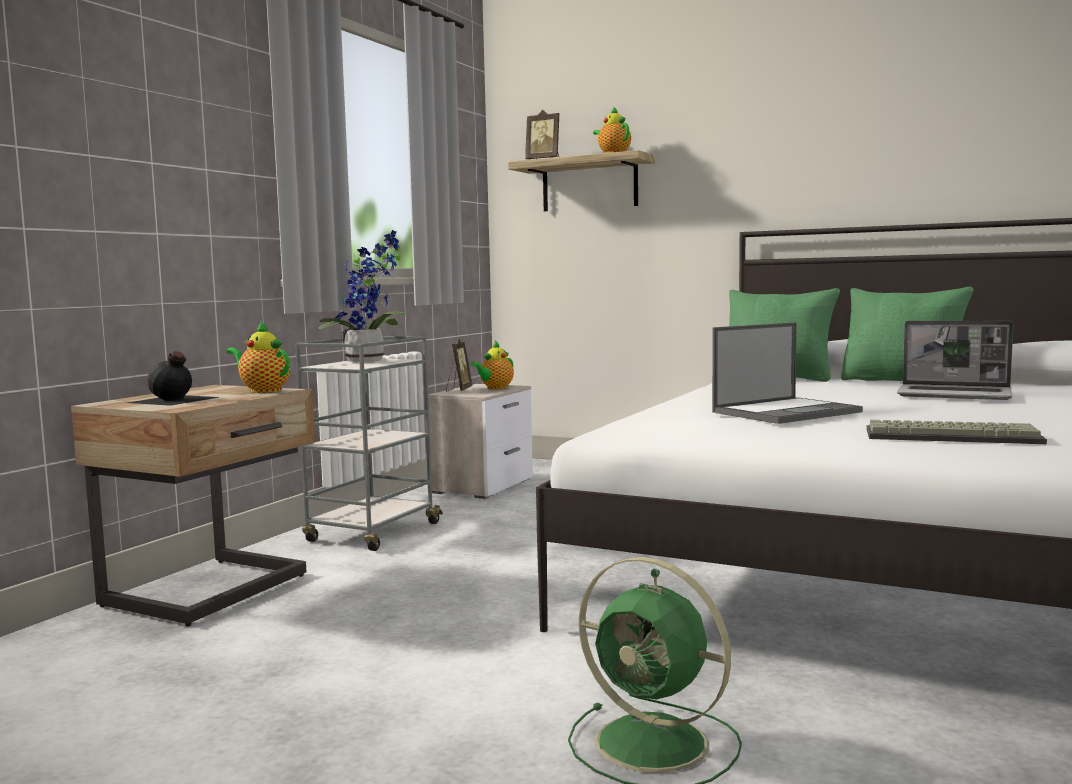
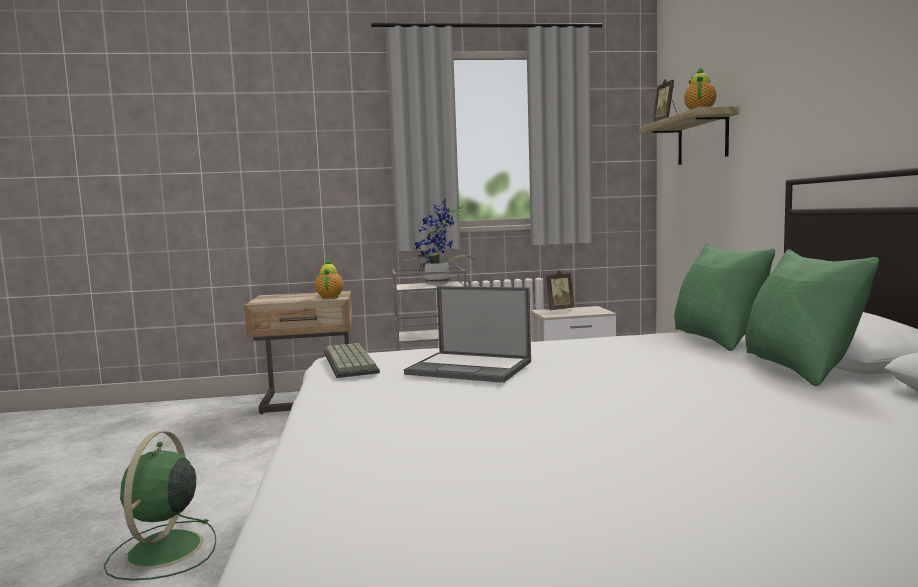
camera: 55 degrees right, 0 degrees up
(173, 400) = (285, 297): black bottle -> none
(495, 388) = (584, 311): teapot -> none
(953, 436) = (428, 421): keyboard -> keyboard (352, 362)
(955, 395) = (724, 393): laptop -> none

